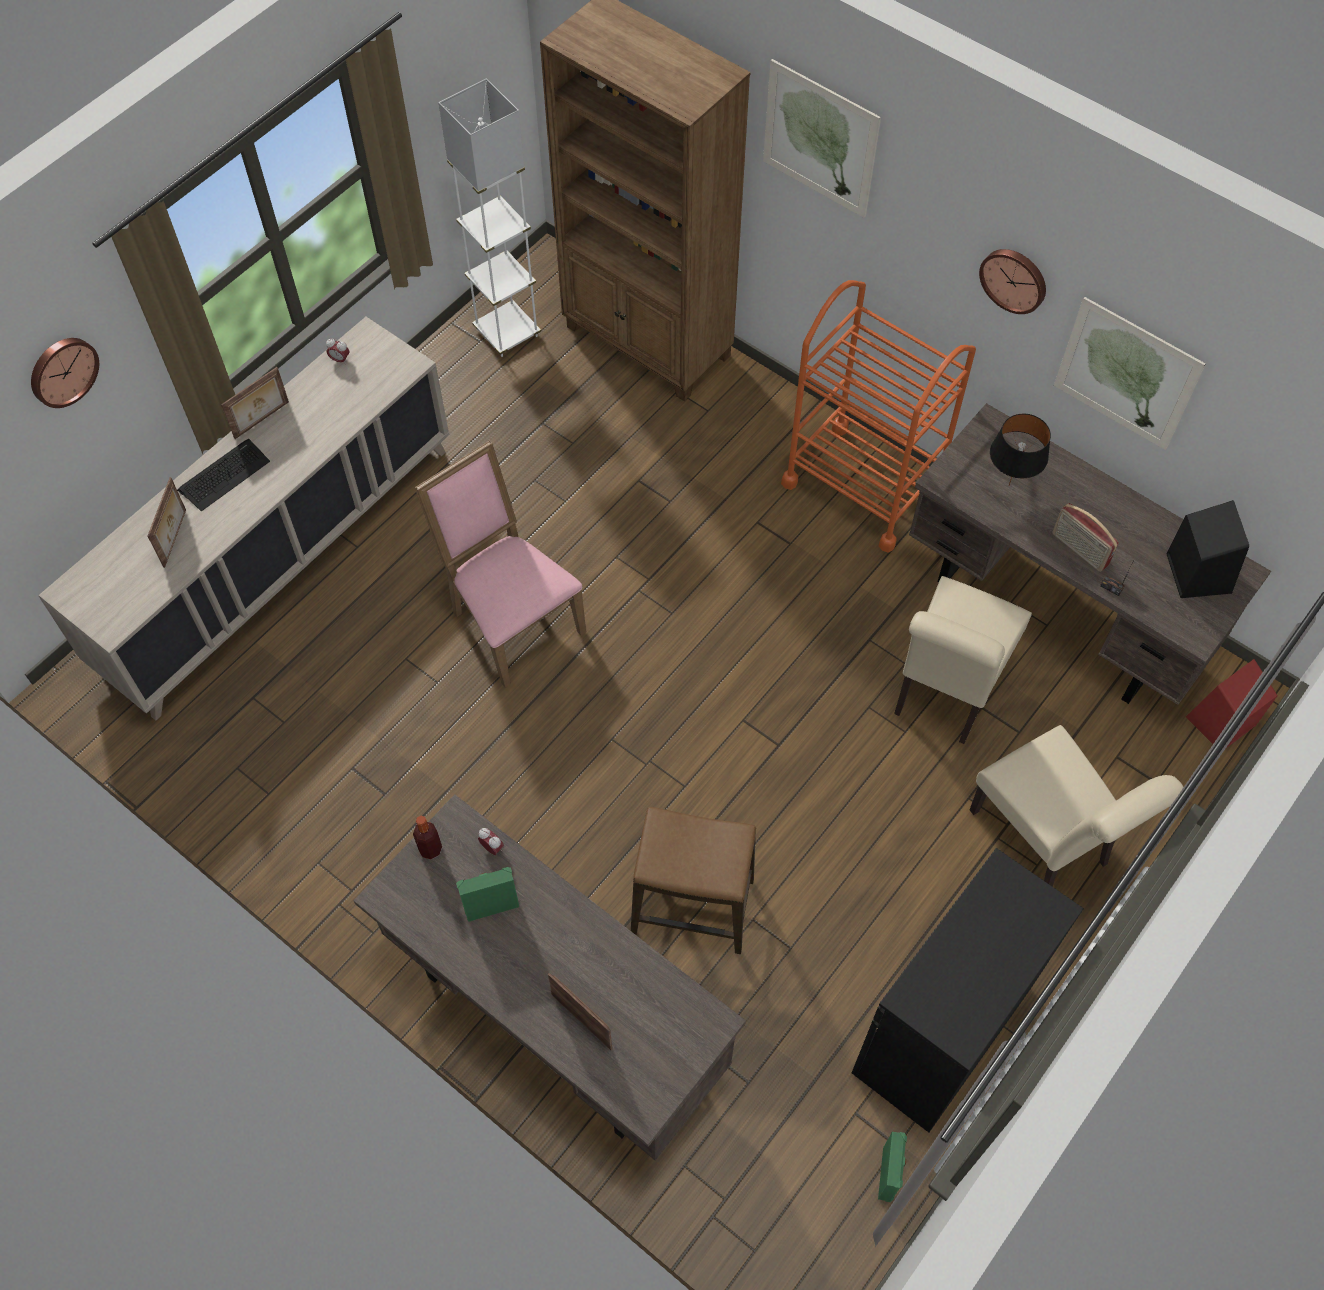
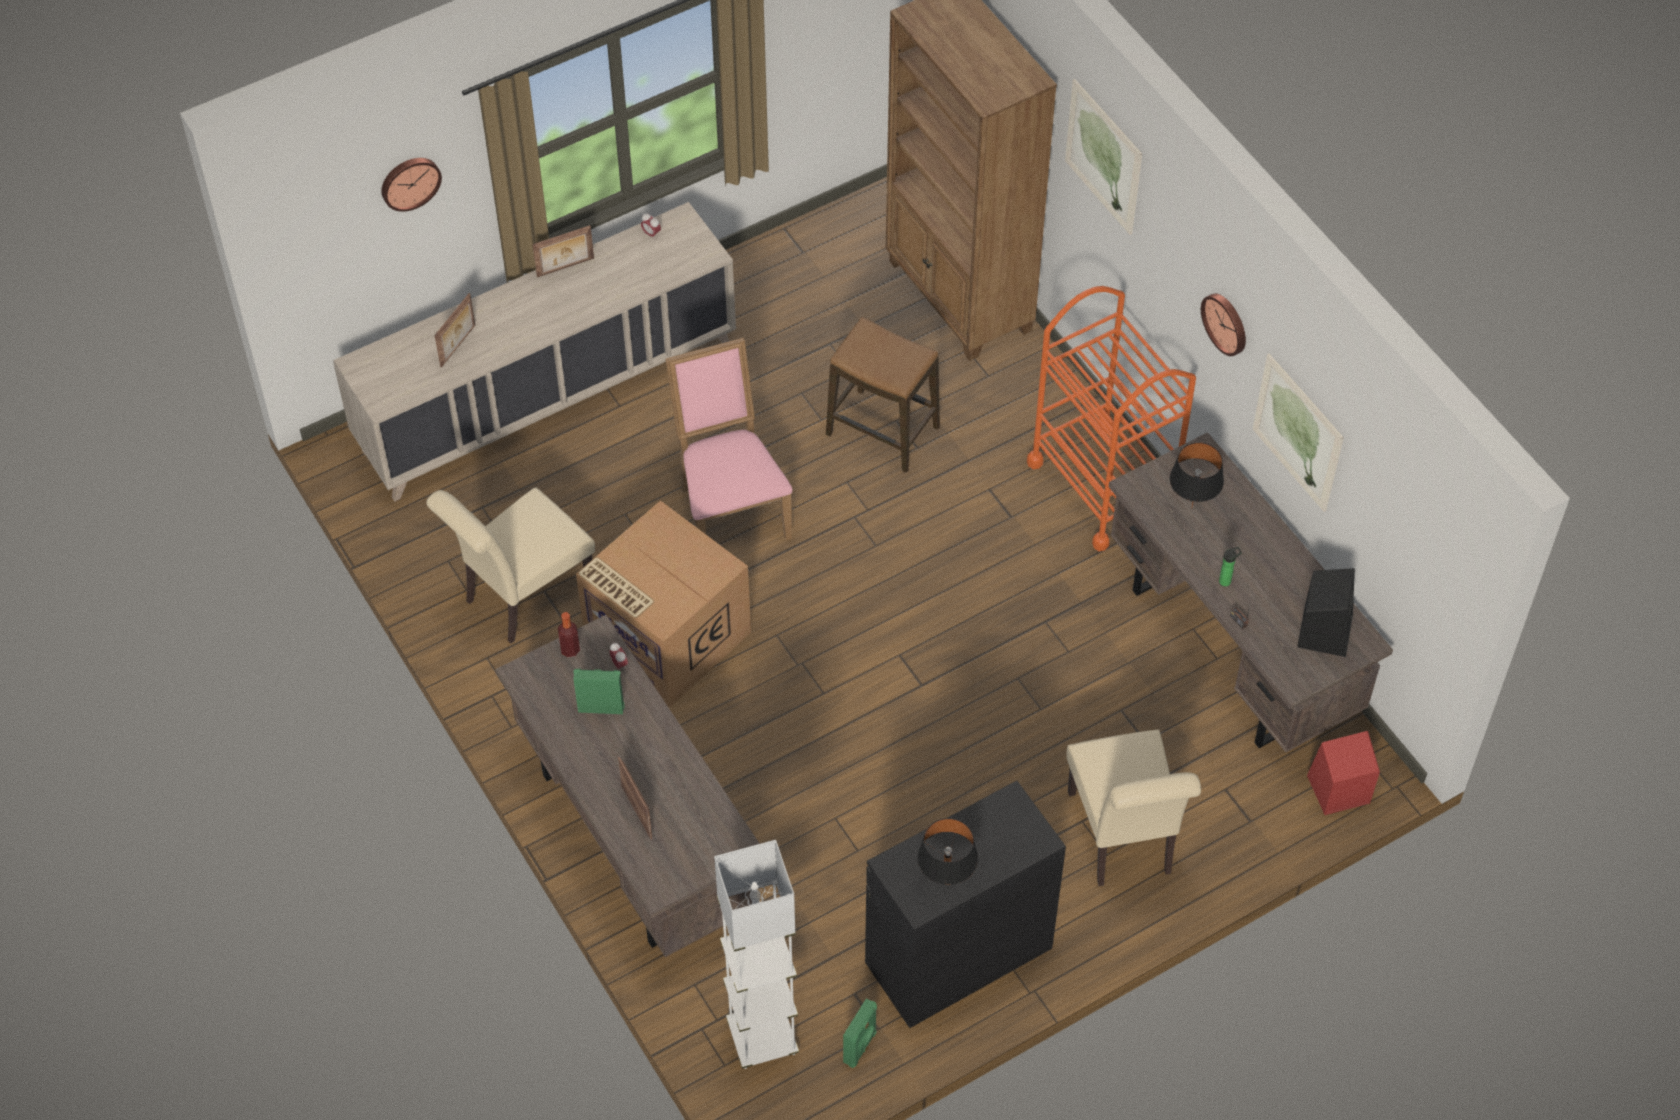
camera: 20 degrees right, 5 degrees down
(224, 475) = (517, 305): keyboard -> none
(498, 777) = (665, 636): none -> cardboard box
(507, 332) = (831, 251): white floor lamp -> white floor lamp (762, 1038)
(693, 906) = (788, 791): stool -> stool (883, 431)
(946, 691) = (1094, 686): beige chair -> beige chair (522, 597)
(978, 1002) = (945, 884): none -> black table lamp
(1079, 550) = (1226, 581): radio -> bottle

